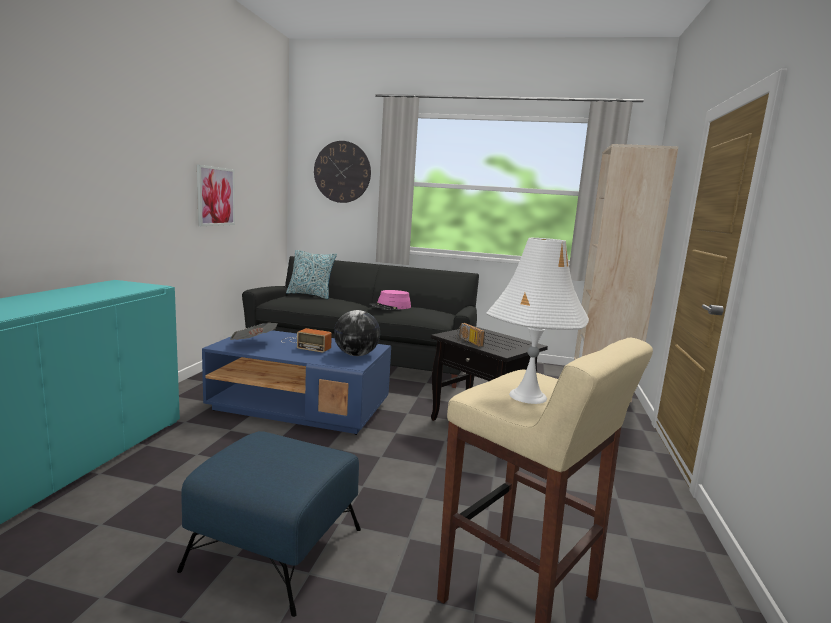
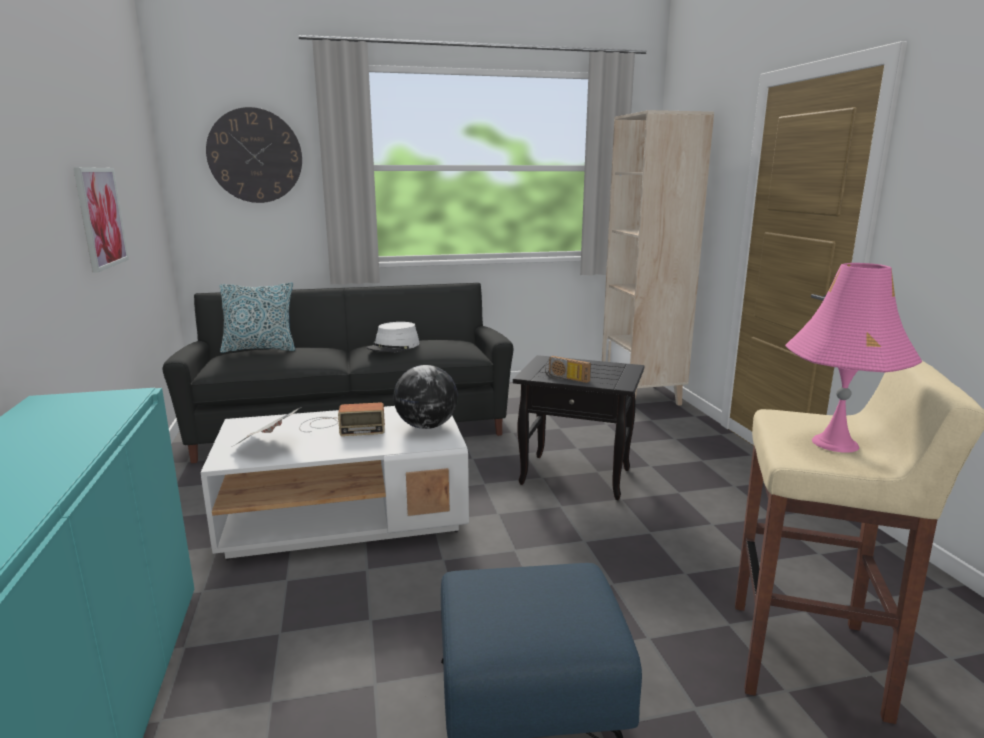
camera: 25 degrees left, 5 degrees up
(301, 407) = (347, 516): blue coffee table -> white coffee table
(390, 307) = (394, 346): pink hat -> white hat
(527, 396) = (834, 443): white table lamp -> pink table lamp

